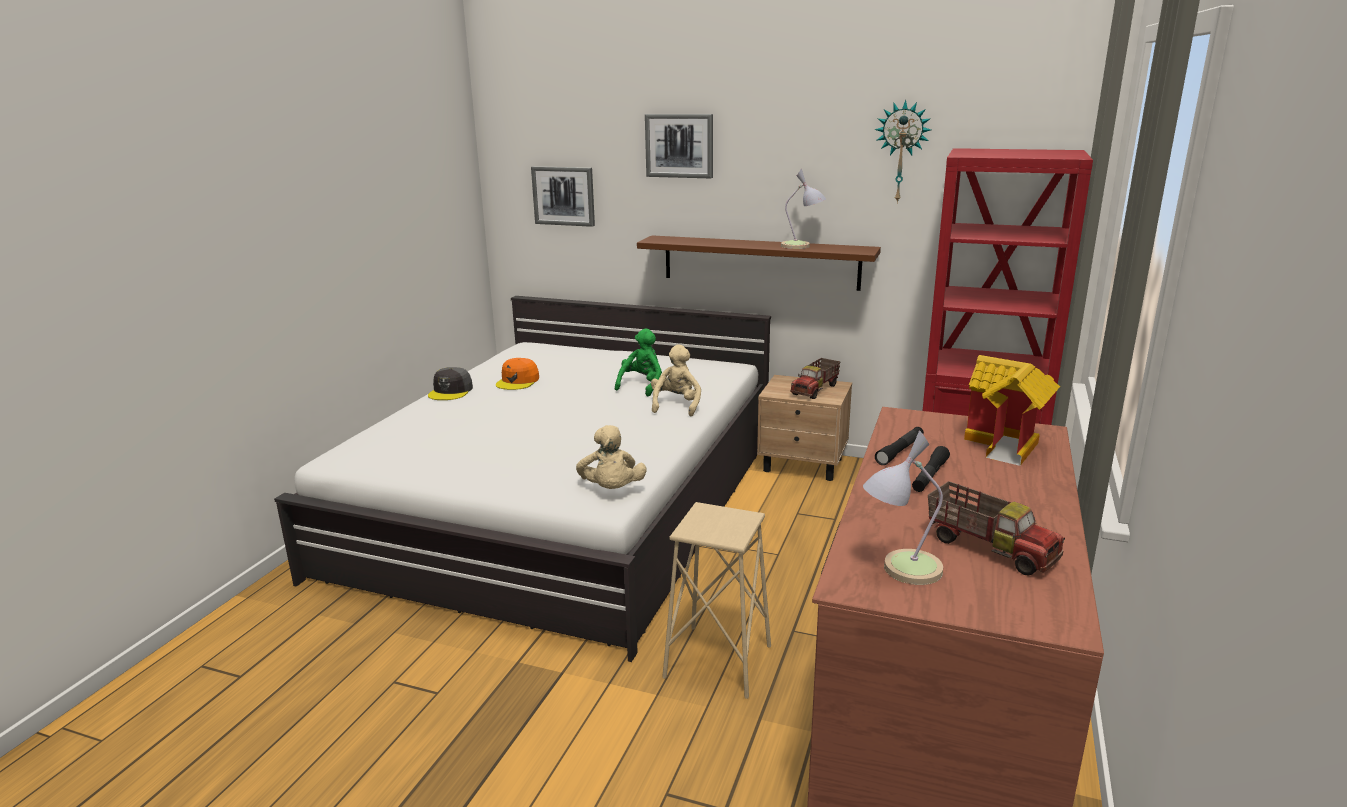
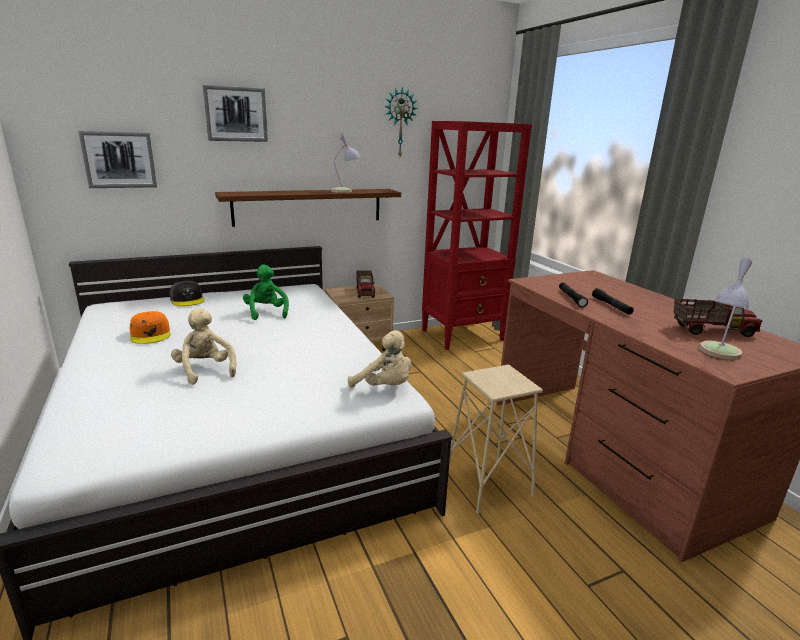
camera: 45 degrees left, 0 degrees up
(451, 391) = (91, 359): grey cap -> grey cap (187, 299)
(676, 405) = (317, 319): beige plush toy -> beige plush toy (205, 370)
(1007, 446) = (599, 284): toy house -> none

